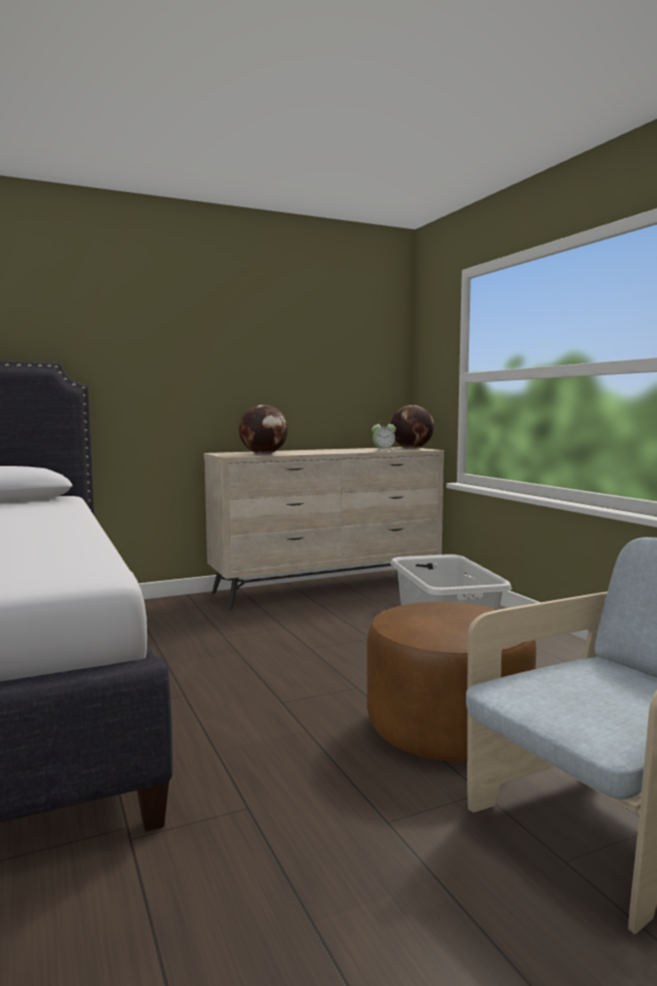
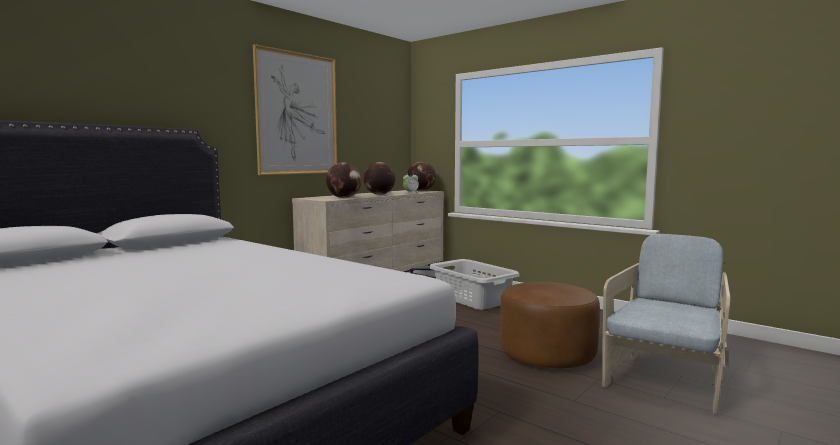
camera: 25 degrees left, 0 degrees up
(215, 340) = (297, 114): none -> picture
(330, 451) = (379, 194): none -> globe

